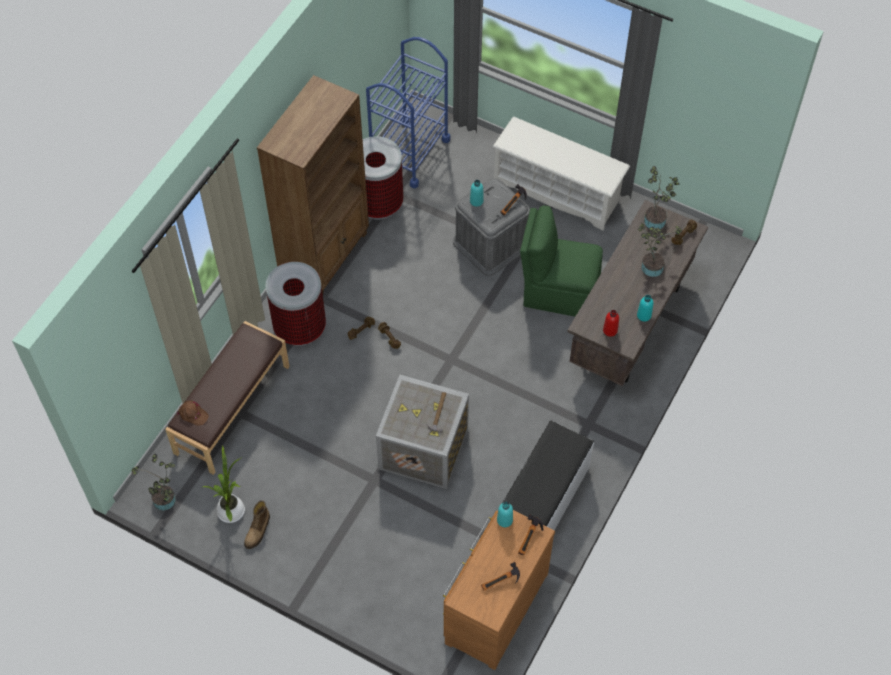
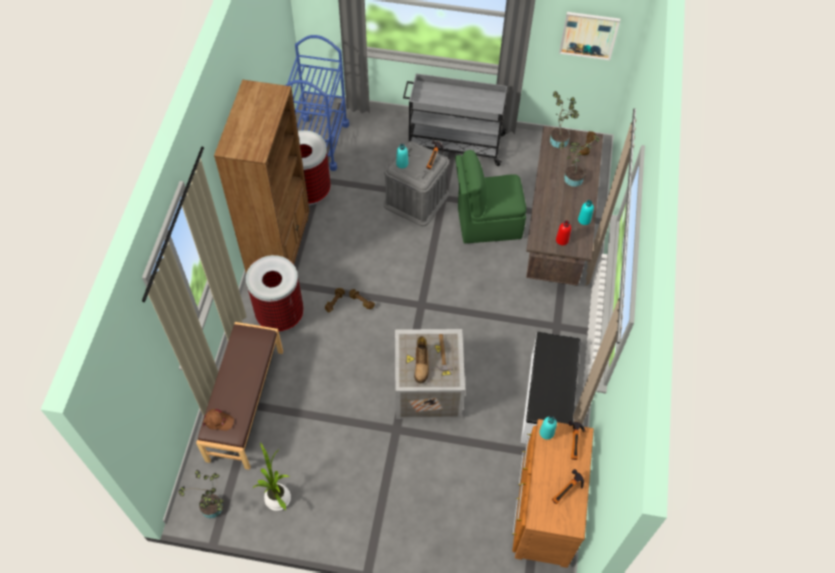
camera: 20 degrees left, 0 degrees up
(258, 531) = (309, 508): boot -> boot (421, 365)
(557, 192) = (453, 143): white shoe rack -> grey cart
(715, 112) = (589, 35): none -> picture

